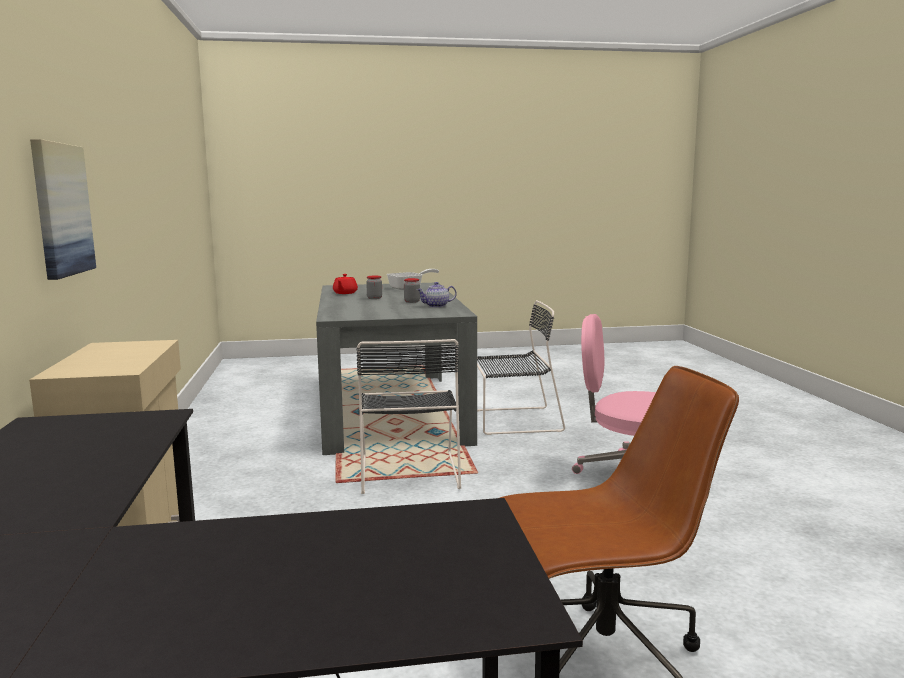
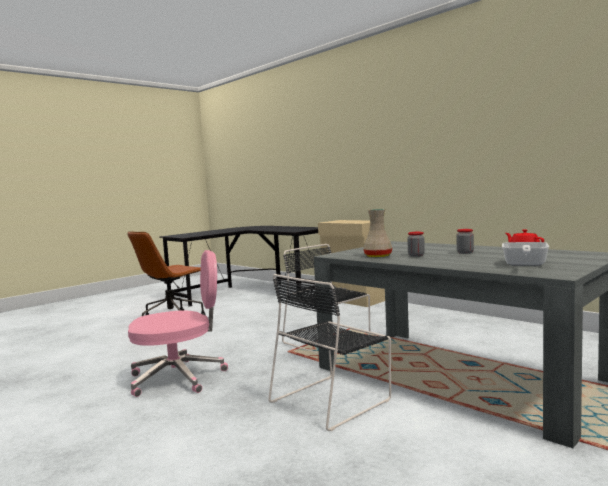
camera: 145 degrees right, 5 degrees down
(61, 209) = (380, 167): picture -> none
(436, 306) = (377, 256): teapot -> beige vase

